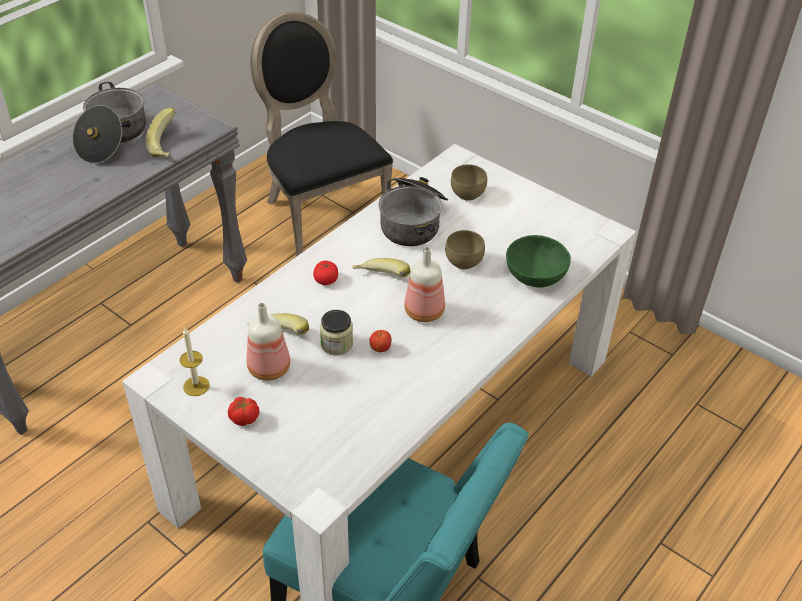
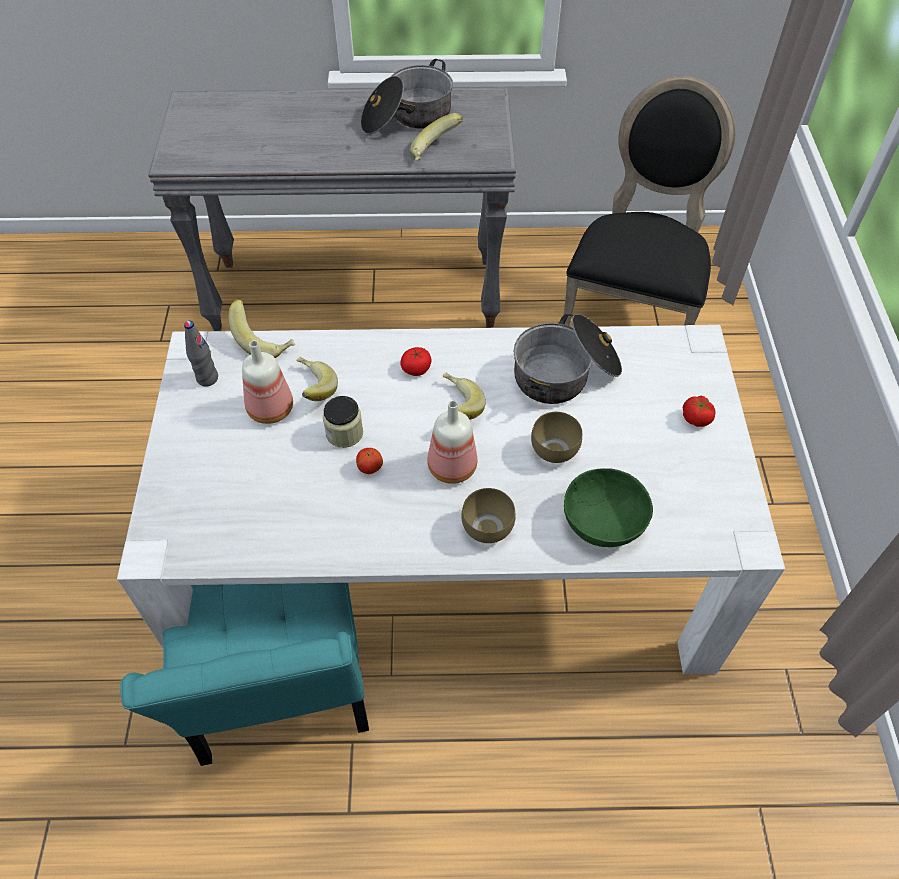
camera: 50 degrees right, 10 degrees up
(196, 386) = (207, 378): candle -> grey bottle
(202, 337) = (264, 341): none -> banana
(244, 419) = (199, 435): tomato -> tomato (695, 419)
(467, 195) = (655, 387): brown bowl -> brown bowl (485, 529)

